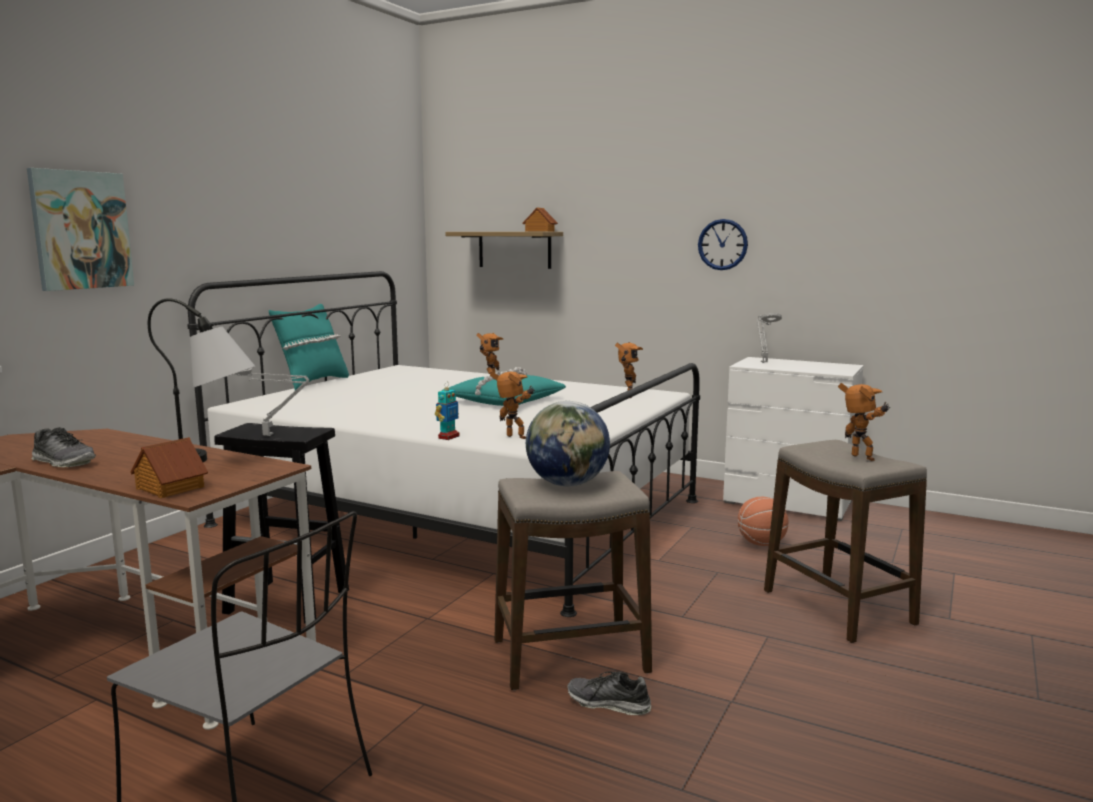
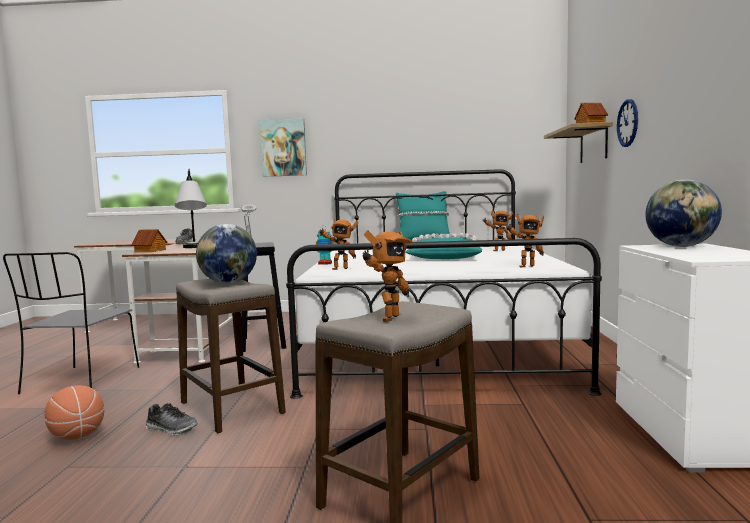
camera: 65 degrees right, 5 degrees down
(514, 438) = (339, 268): toy robot -> toy robot turned 75 degrees clockwise
(608, 703) = (171, 429): shoe -> shoe turned 120 degrees clockwise
(722, 244) = (695, 108): wall clock -> wall clock (628, 123)
(761, 543) = (528, 437): basketball -> basketball (77, 436)
(763, 362) = (681, 246): grey table lamp -> globe

